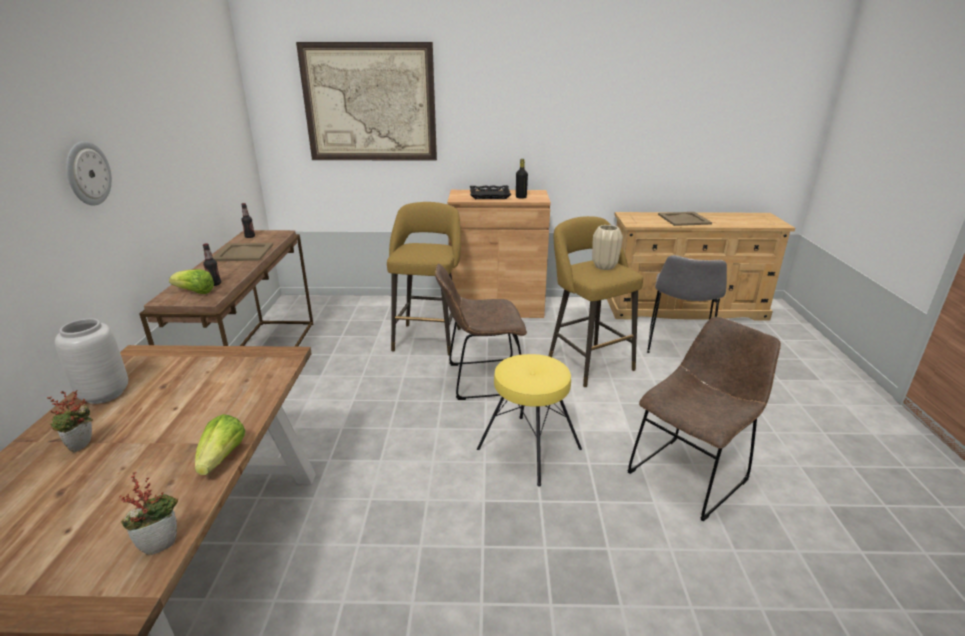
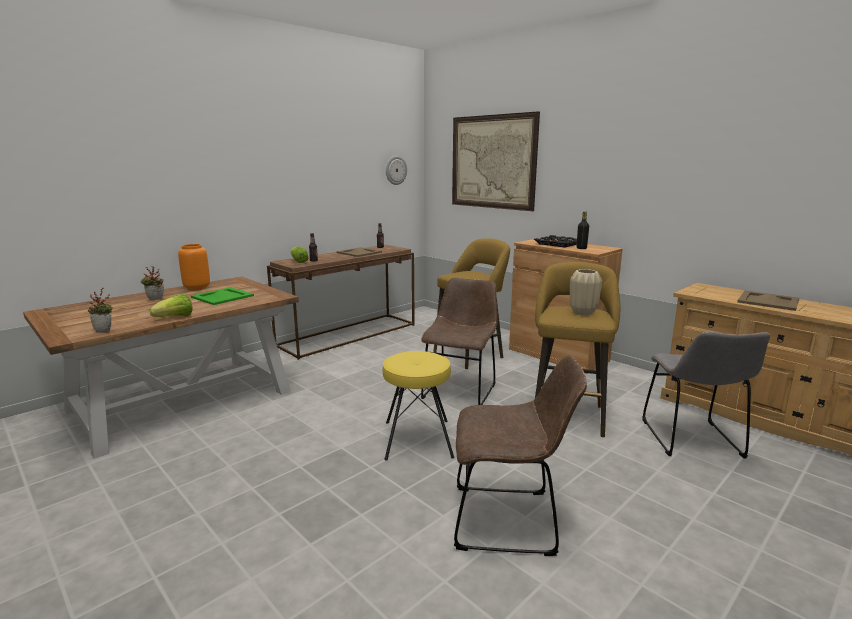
camera: 45 degrees right, 10 degrees down
(87, 173) = (255, 179): wall clock -> wall clock (395, 170)
(104, 395) = (196, 288): grey vase -> orange vase
(197, 390) = (222, 296): none -> green tray
(480, 379) = (460, 390): brown chair -> brown chair turned 75 degrees clockwise
(678, 346) = (693, 441): grey chair -> grey chair turned 60 degrees counterclockwise

